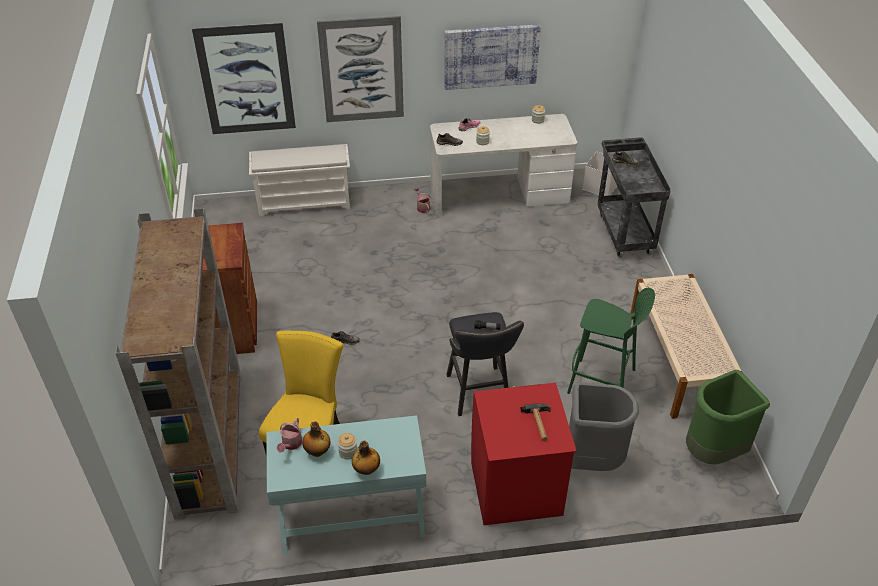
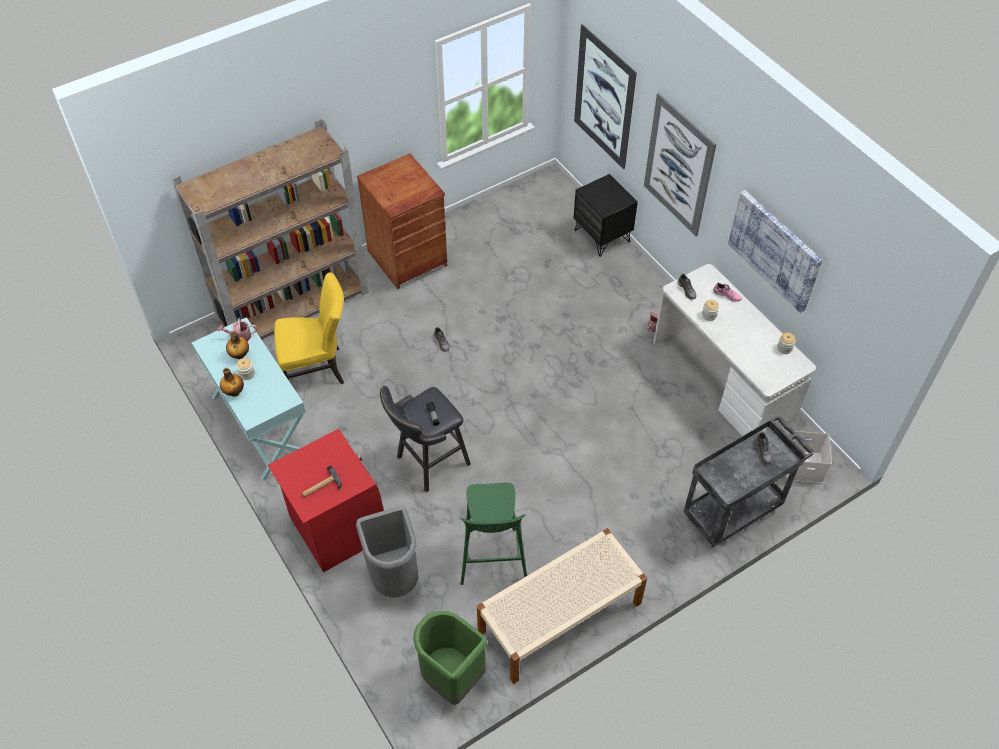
camera: 65 degrees right, 10 degrees up
(305, 202) = (602, 236): white shoe rack -> black nightstand

